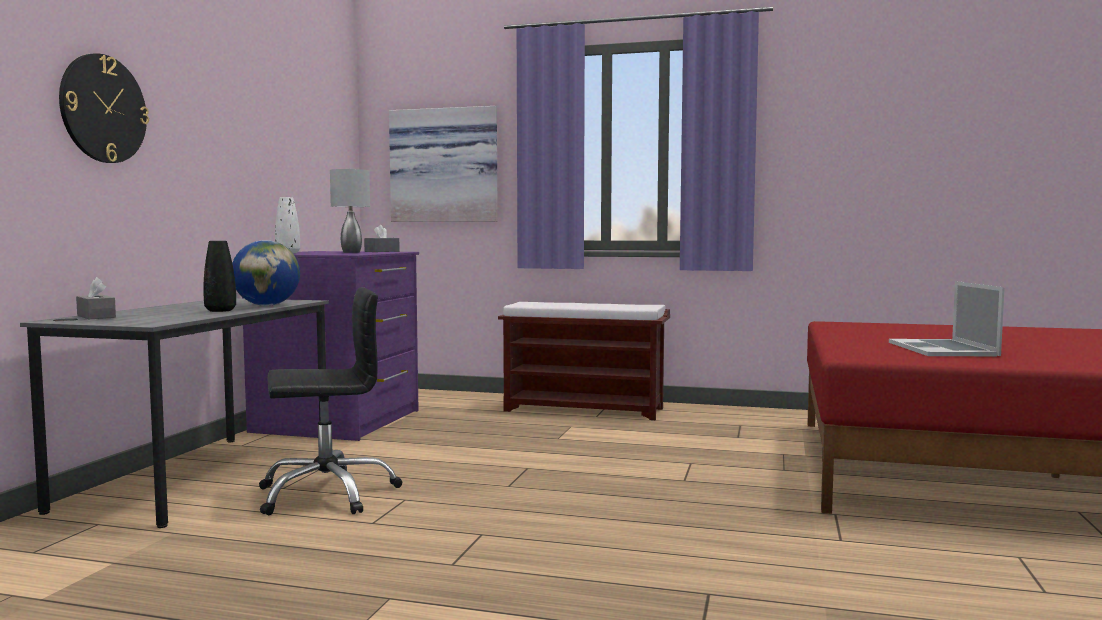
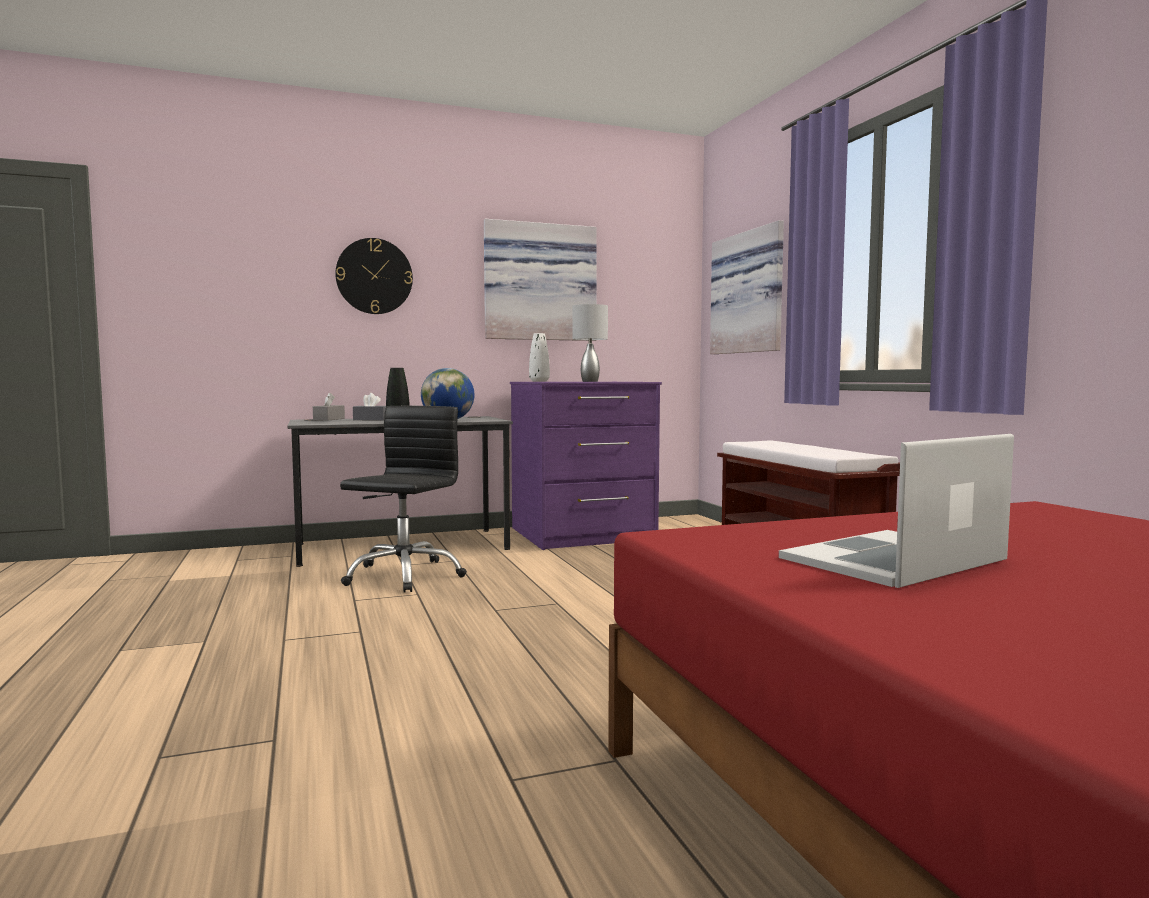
camera: 55 degrees right, 0 degrees up
(253, 135) = (539, 282): none -> picture
(327, 494) = (404, 575): black office chair -> black office chair turned 105 degrees counterclockwise
(382, 251) = (628, 381): grey tissue box -> grey tissue box (371, 419)

